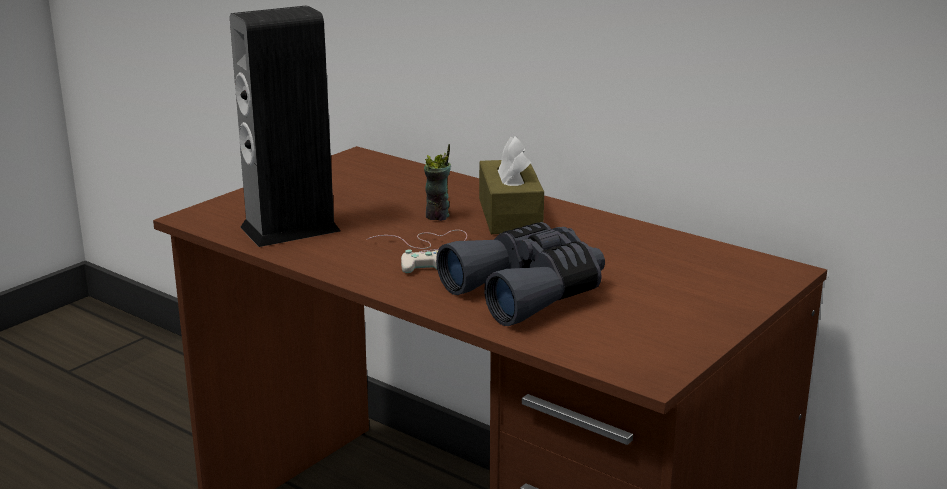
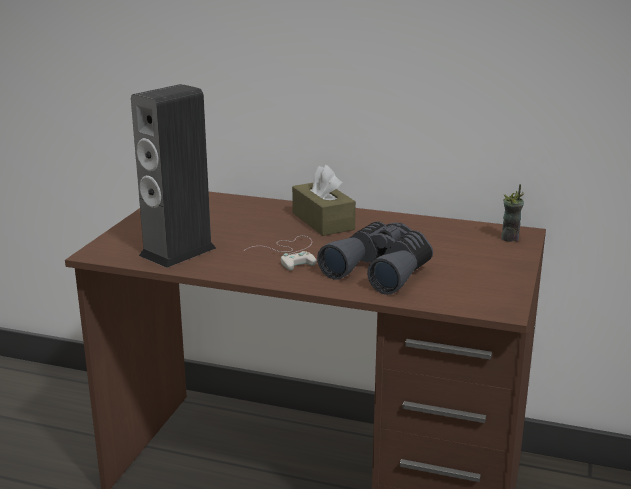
camera: 20 degrees left, 0 degrees up
(438, 216) = (275, 229): cup -> cup (510, 238)

